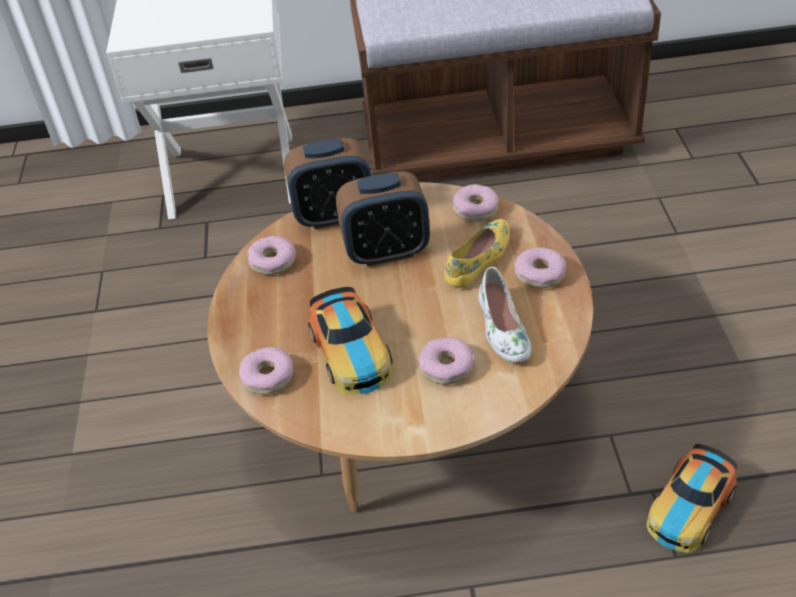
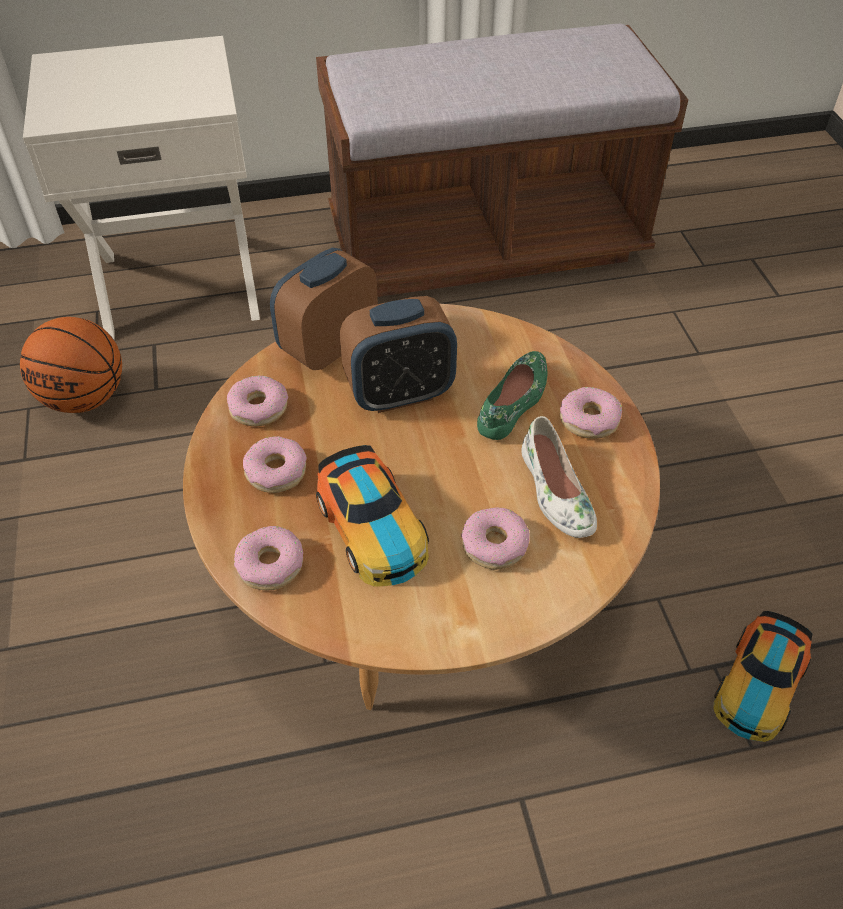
camera: 10 degrees left, 5 degrees up
(147, 264) = (84, 398): none -> basketball
(334, 216) = (328, 347): alarm clock -> alarm clock turned 150 degrees clockwise
(475, 209) = (499, 337): donut -> donut (275, 471)
(479, 259) = (514, 402): yellow shoe -> green shoe

